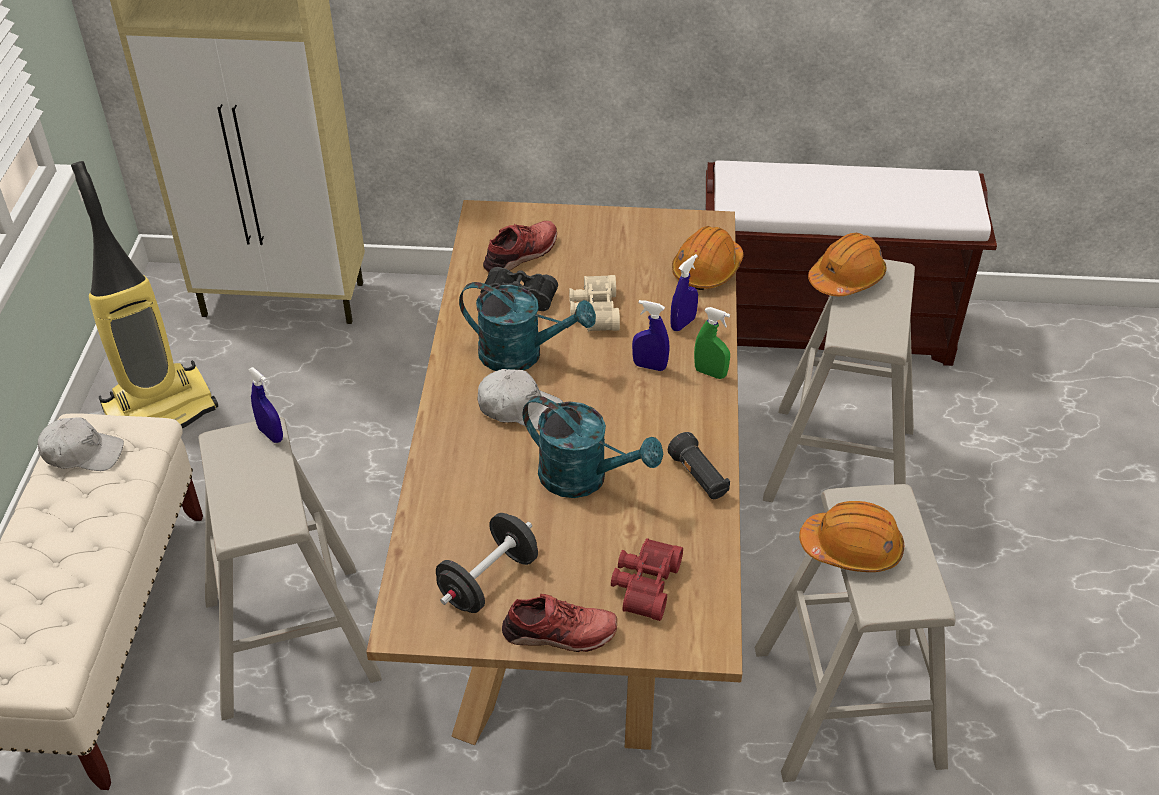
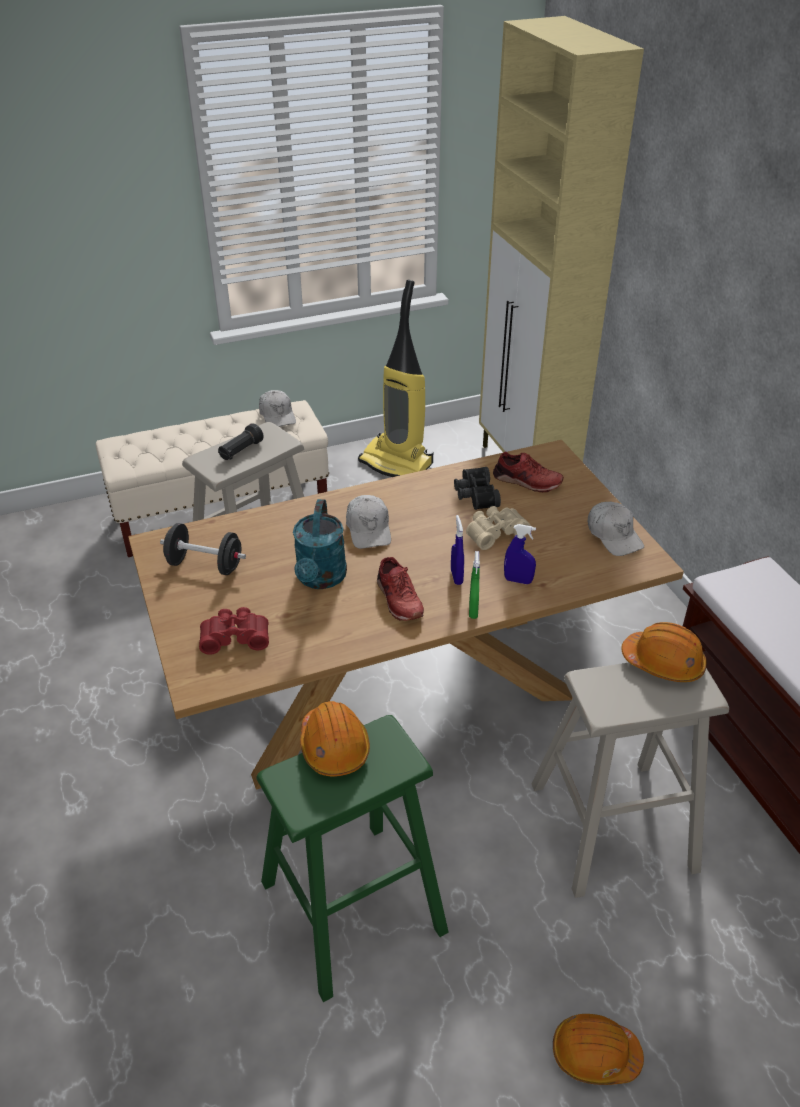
camera: 65 degrees right, 5 degrees down
(271, 434) = (283, 444): blue spray bottle -> none
(522, 354) = (422, 514): turquoise watering can -> none
(559, 633) = (174, 610): red shoe -> red shoe (398, 599)
(655, 231) = (614, 535): none -> white cap
(699, 477) = (355, 635): black flashlight -> black flashlight (240, 451)
(707, 270) = (593, 575): orange hard hat -> orange hard hat (594, 1054)
(848, 707) = (352, 907): beige stool -> green stool

